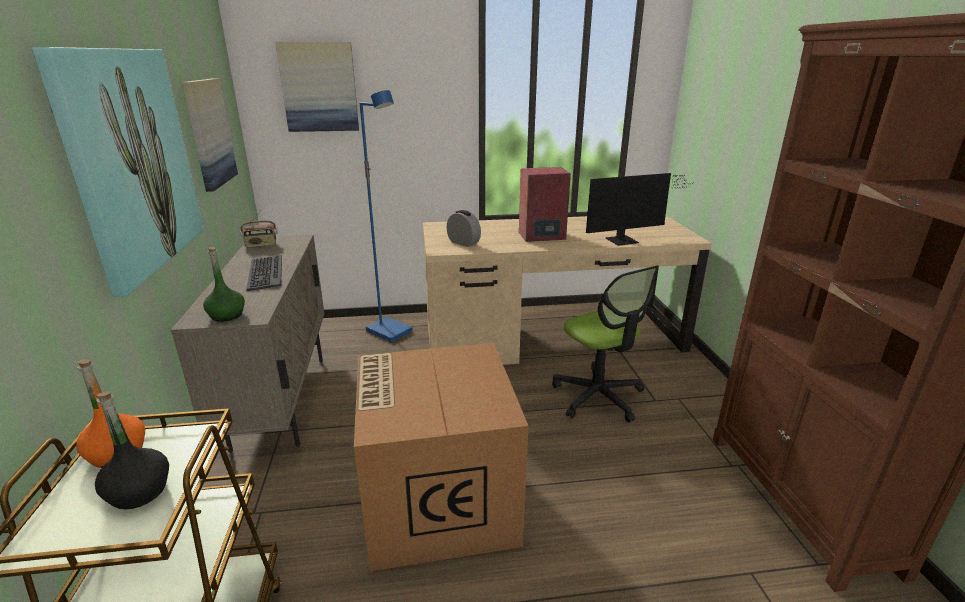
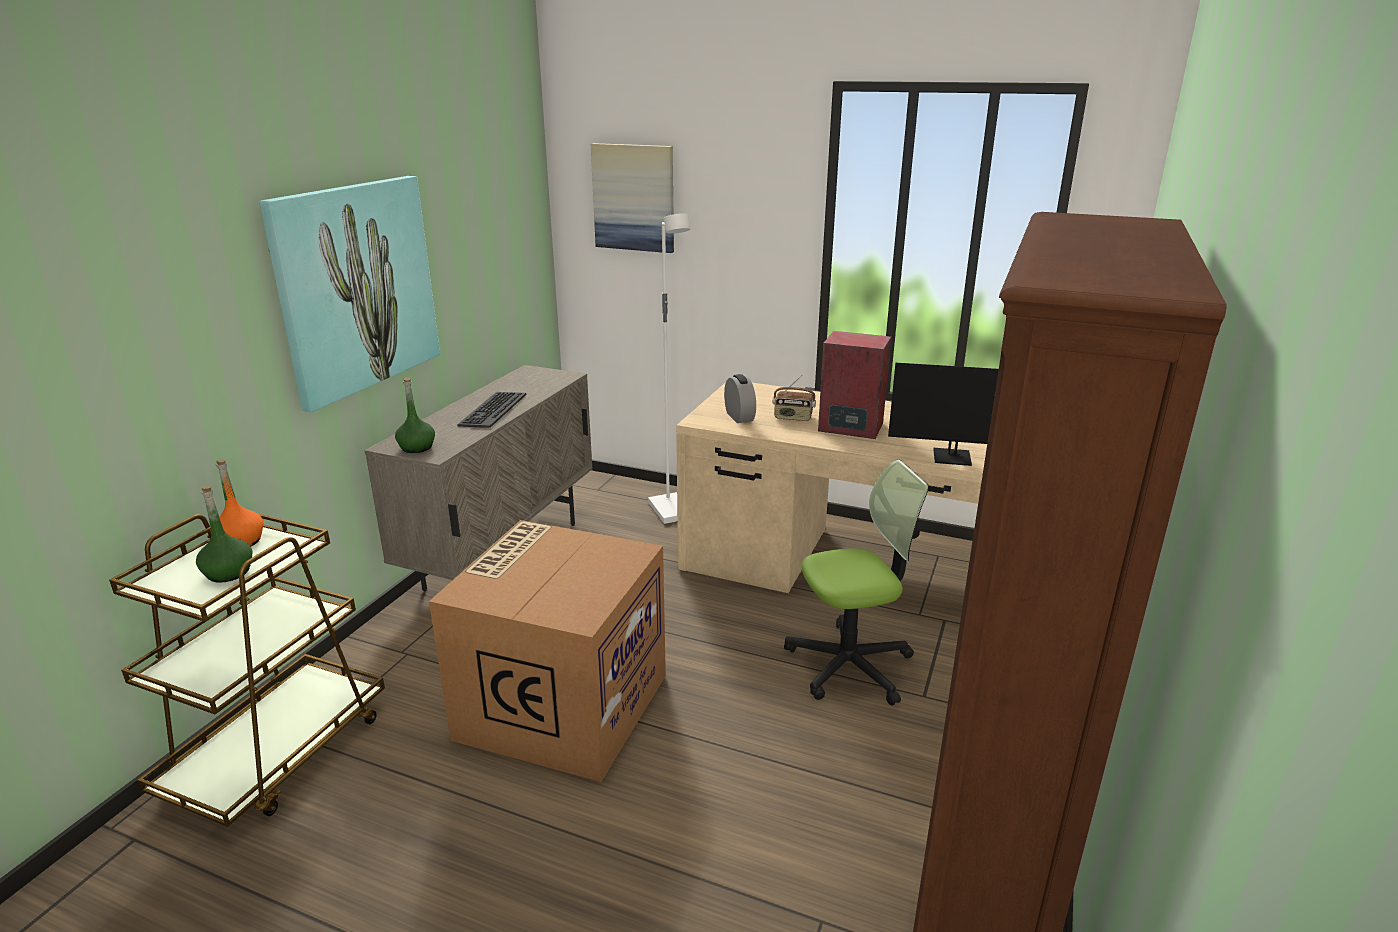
camera: 30 degrees right, 0 degrees up
(139, 492) = (228, 572): black bottle -> green bottle
(209, 133) = (485, 249): picture -> none
(261, 245) = (524, 377): radio -> radio (793, 418)
(390, 331) = (674, 510): blue floor lamp -> white floor lamp
(598, 396) = (849, 665): office chair -> office chair turned 105 degrees counterclockwise

